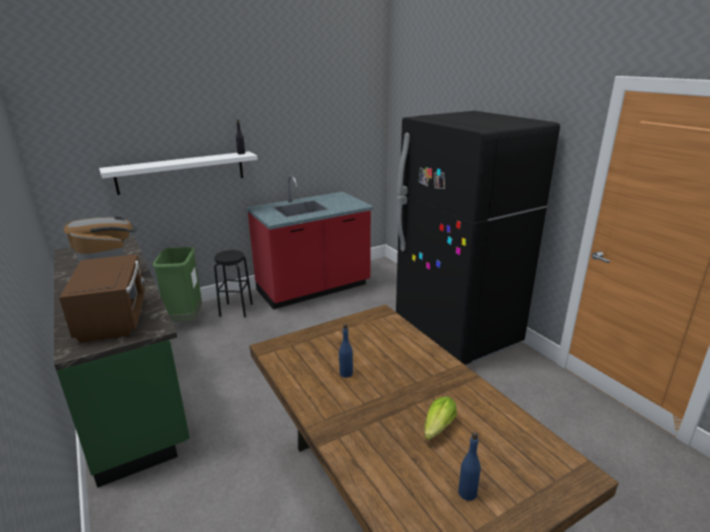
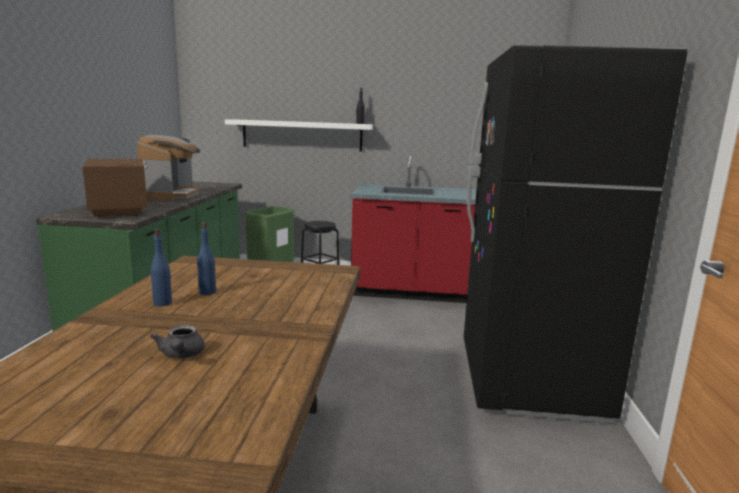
camera: 35 degrees right, 10 degrees down
(115, 318) = (120, 209): brown microwave -> brown microwave turned 45 degrees counterclockwise
(437, 429) = (181, 355): lettuce -> grey teapot
(467, 493) = (81, 410): blue bottle -> blue bottle (163, 303)

